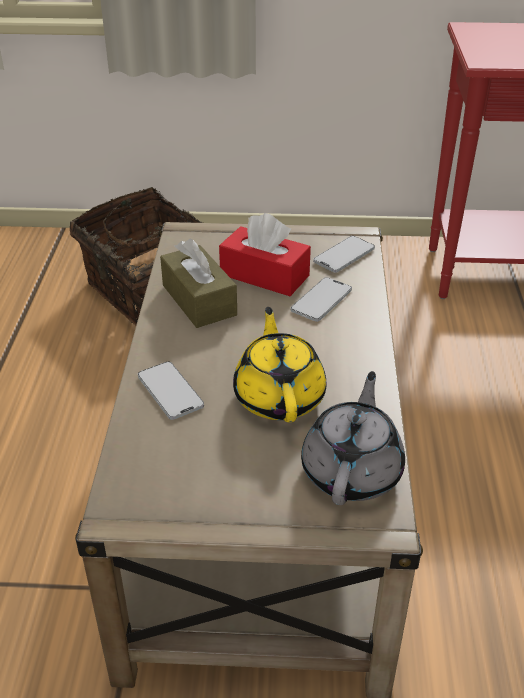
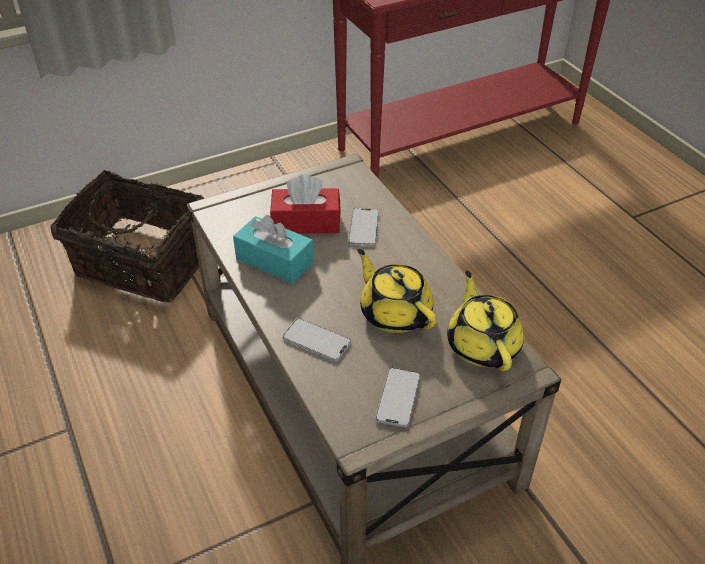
camera: 30 degrees left, 5 degrees up
(199, 300) = (274, 261): brown tissue box -> turquoise tissue box
(344, 255) = (351, 185): phone -> phone (398, 398)
(352, 471) = (482, 344): grey teapot -> yellow teapot

